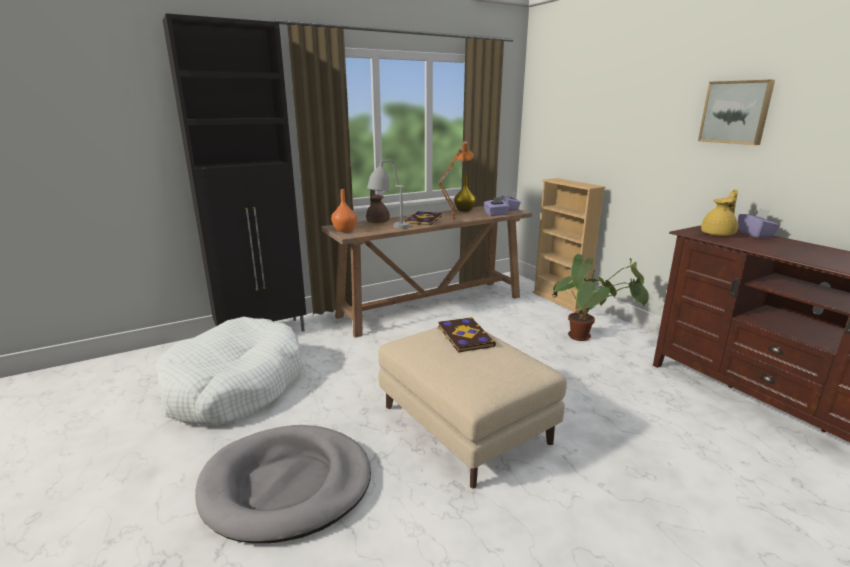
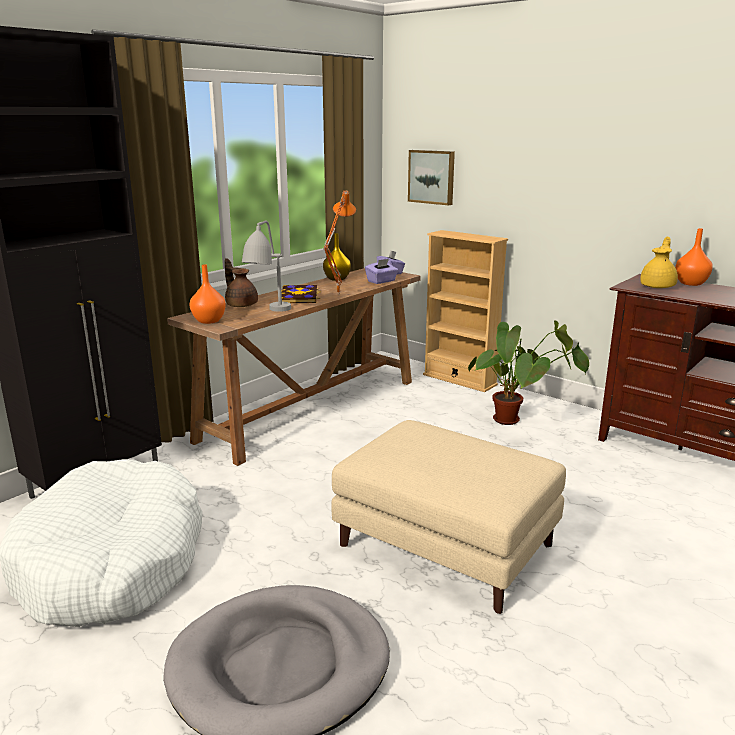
camera: 20 degrees left, 0 degrees up
(464, 336) = (431, 438): book -> none
(736, 112) = (655, 153): picture -> picture (432, 177)
(755, 234) = (690, 283): purple tissue box -> orange vase

